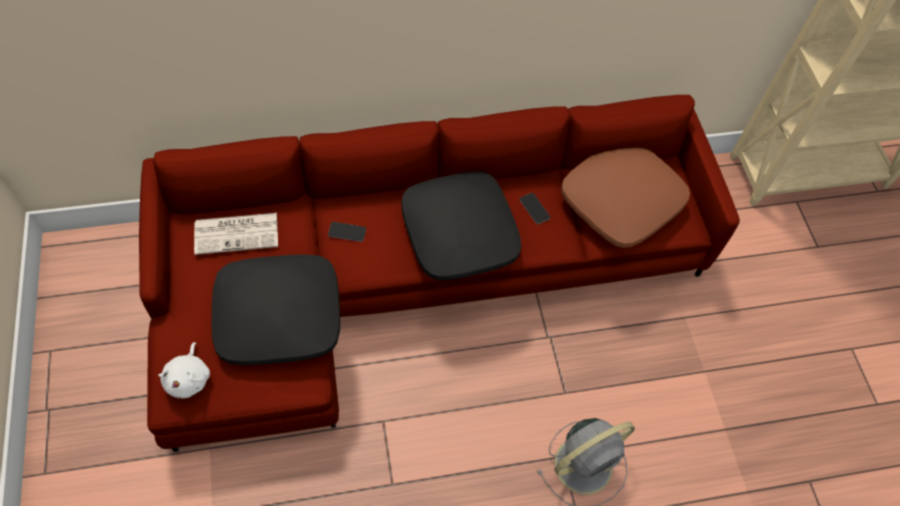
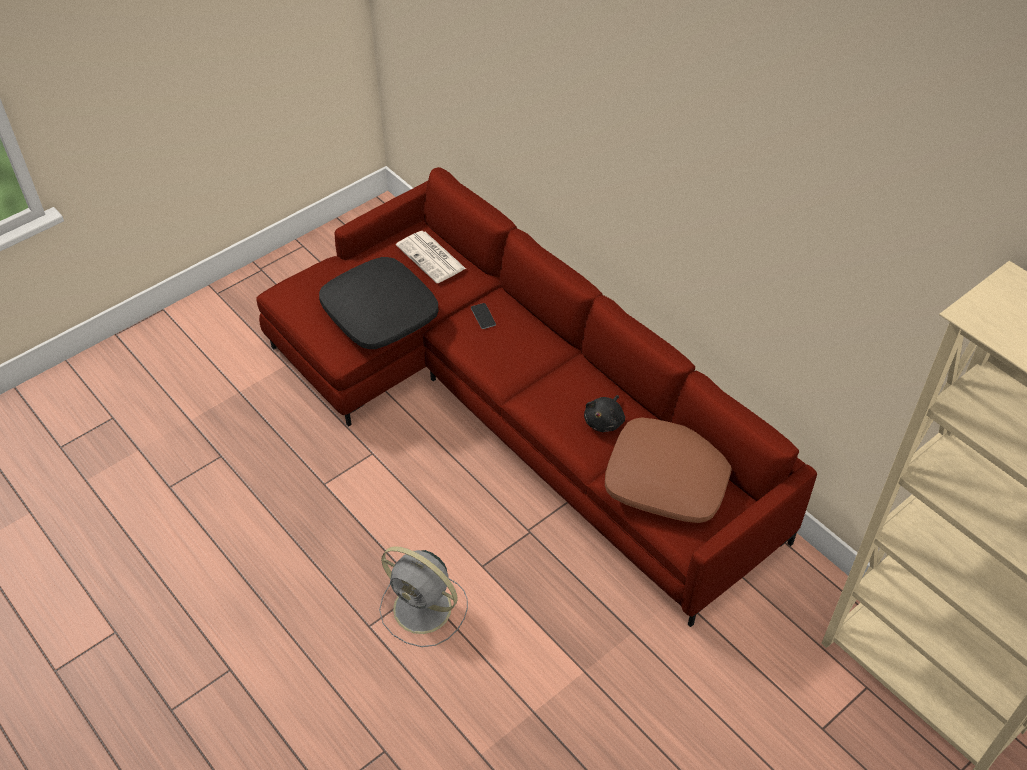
camera: 65 degrees right, 10 degrees down
(189, 378) = (300, 293): white plush toy -> none
(460, 233) = (539, 384): black pillow -> none
(534, 208) = (605, 421): phone -> black plush toy

